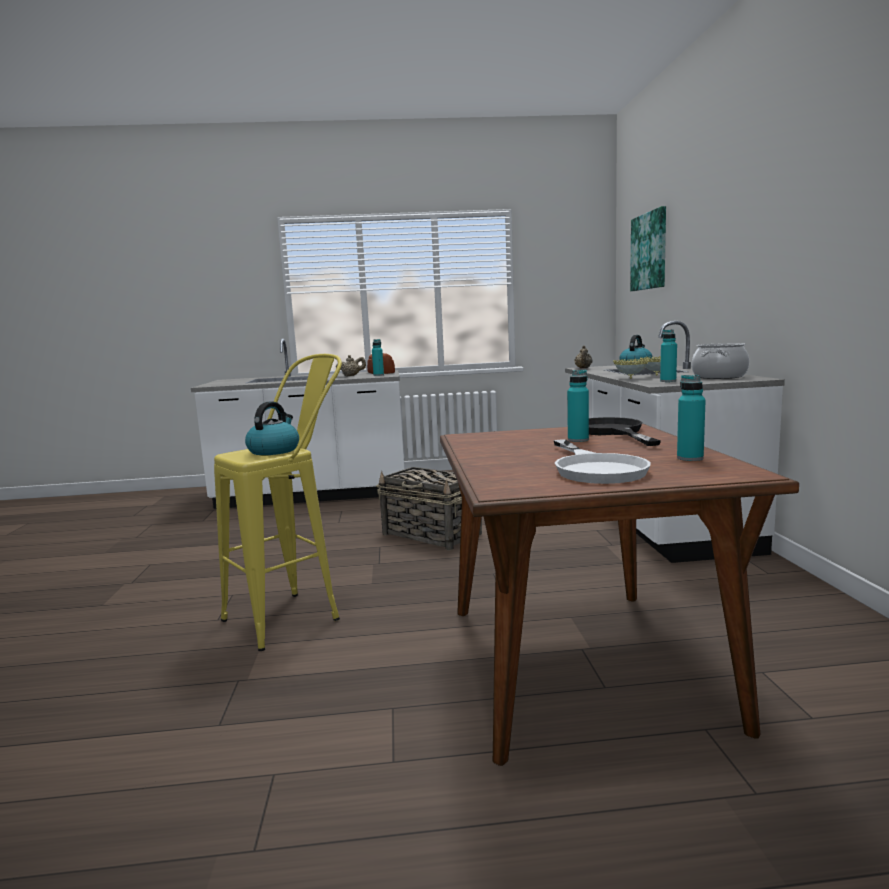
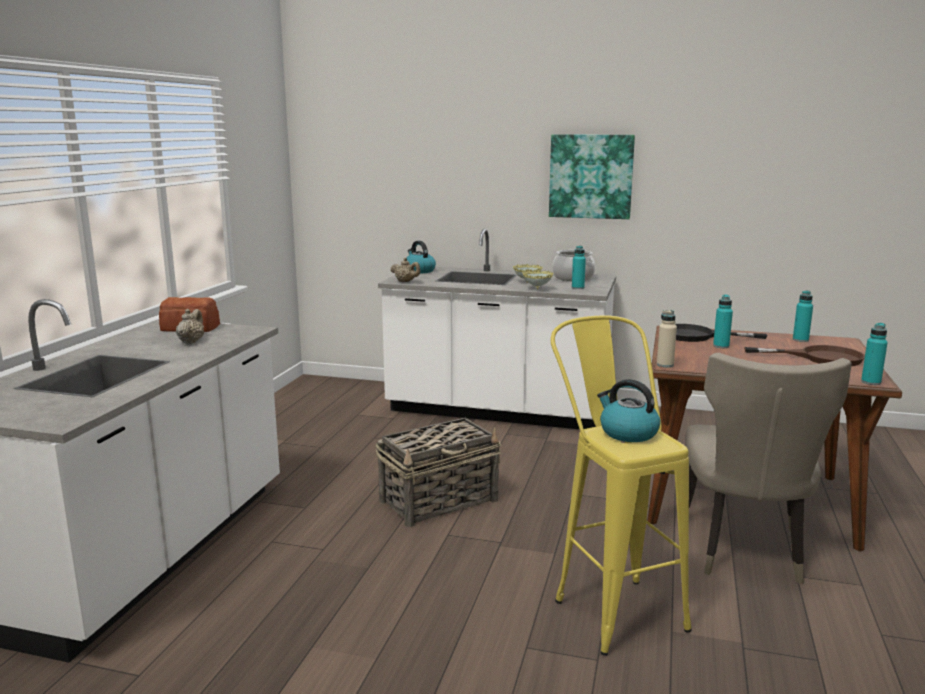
camera: 70 degrees left, 5 degrees up
(378, 375) = (227, 332): turquoise bottle -> turquoise bottle (871, 382)
(430, 670) = (744, 552): none -> beige chair
(463, 434) = (665, 365): none -> beige bottle
(595, 468) = (819, 358): white frying pan -> brown frying pan
(649, 251) = (381, 150): picture -> picture (591, 176)

